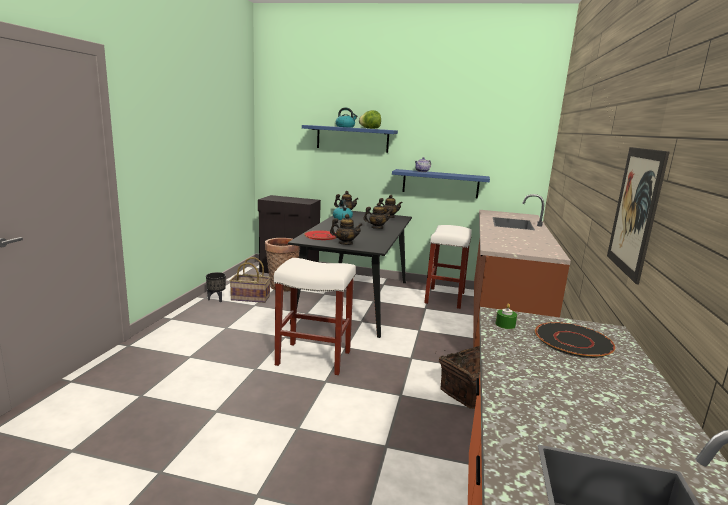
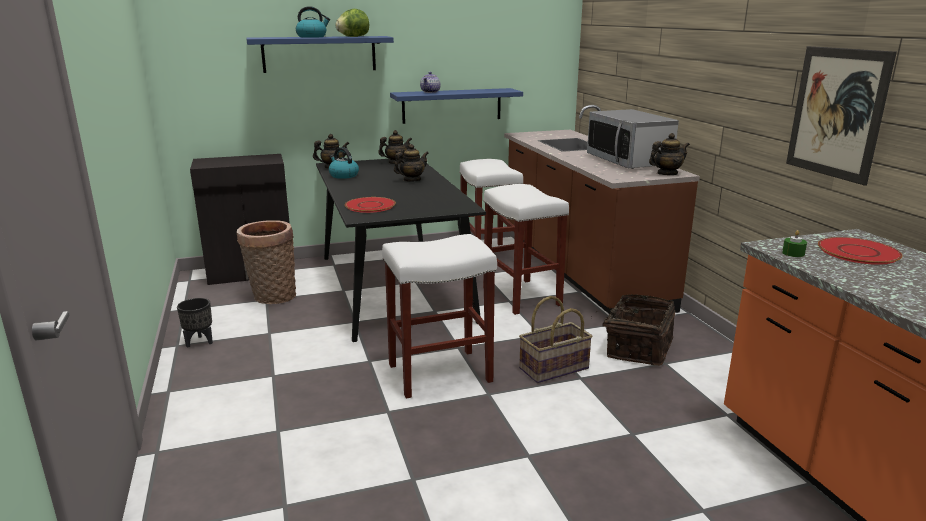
camera: 30 degrees left, 5 degrees up
(250, 298) = (249, 325): basket -> basket (554, 369)
(345, 243) = (419, 209): teapot -> teapot (666, 174)
(432, 330) = (522, 297): none -> white stool
(532, 240) = (629, 161): none -> microwave
(573, 341) = (858, 252): black plate -> red plate

